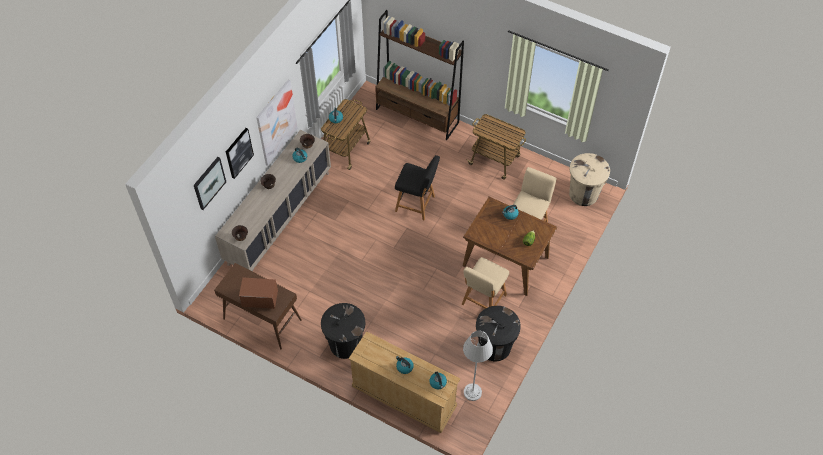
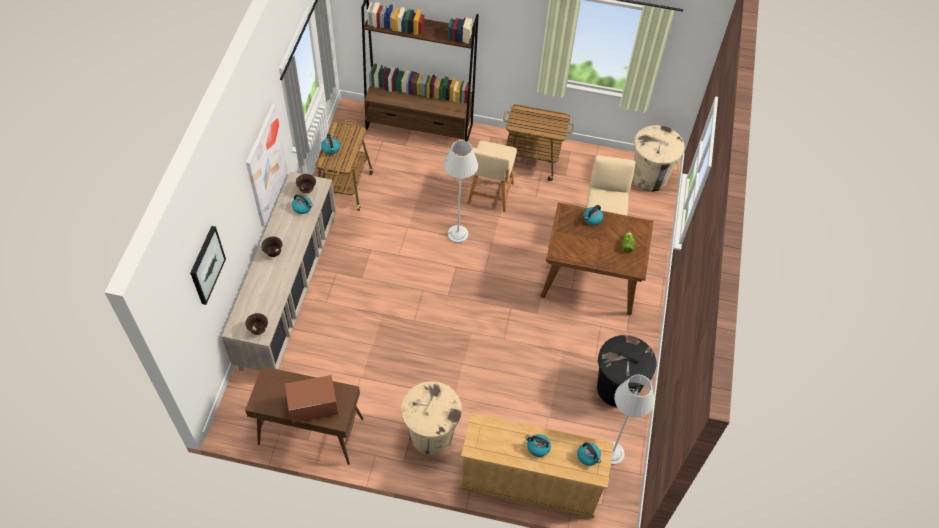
camera: 20 degrees left, 0 degrees up
(238, 152) = (233, 215): picture -> none
(345, 344) = (431, 435): black trash can -> beige trash can
(417, 204) = (458, 234): black stool -> grey floor lamp
(482, 301) = (581, 335): beige stool -> beige stool (490, 195)

